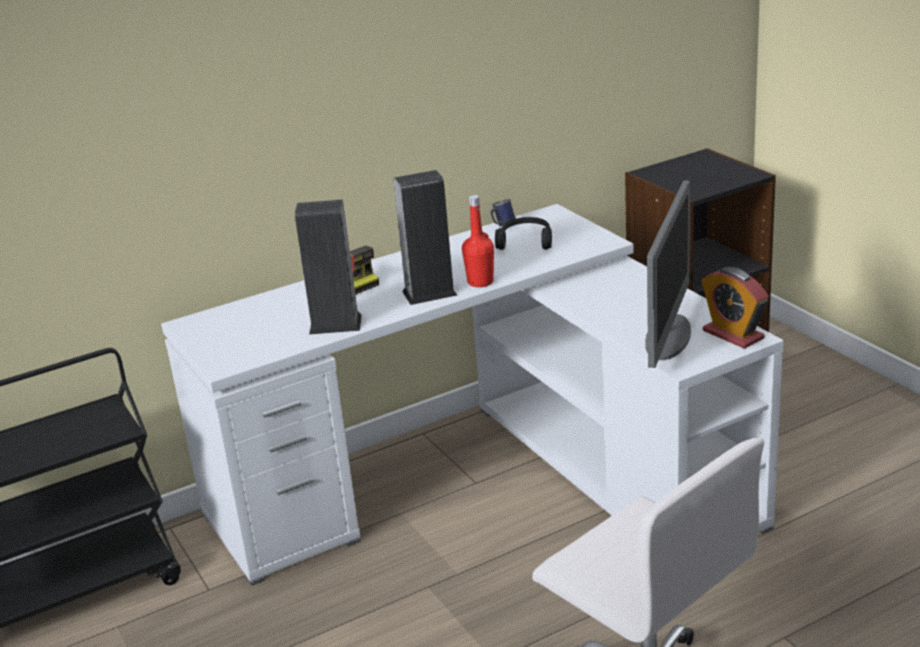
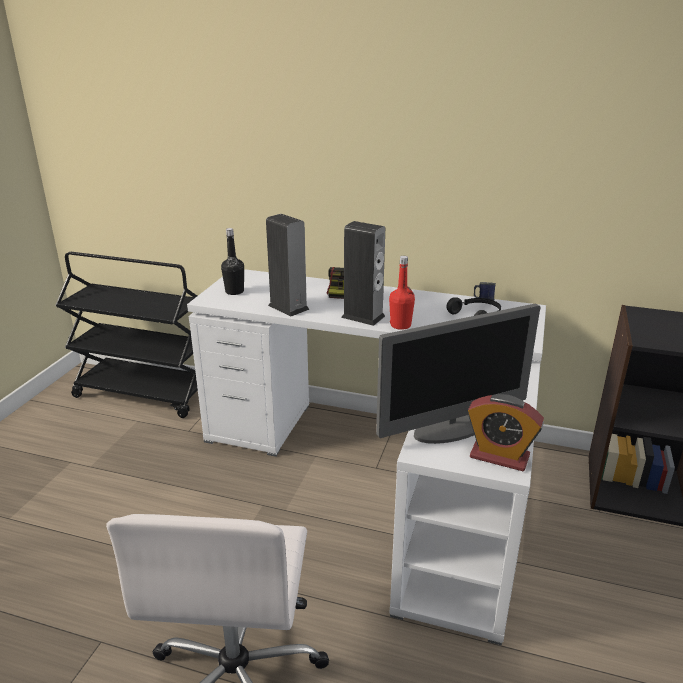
camera: 45 degrees right, 0 degrees up
(234, 342) = (234, 291): none -> black bottle
(733, 334) = (499, 456): alarm clock -> alarm clock turned 75 degrees counterclockwise

